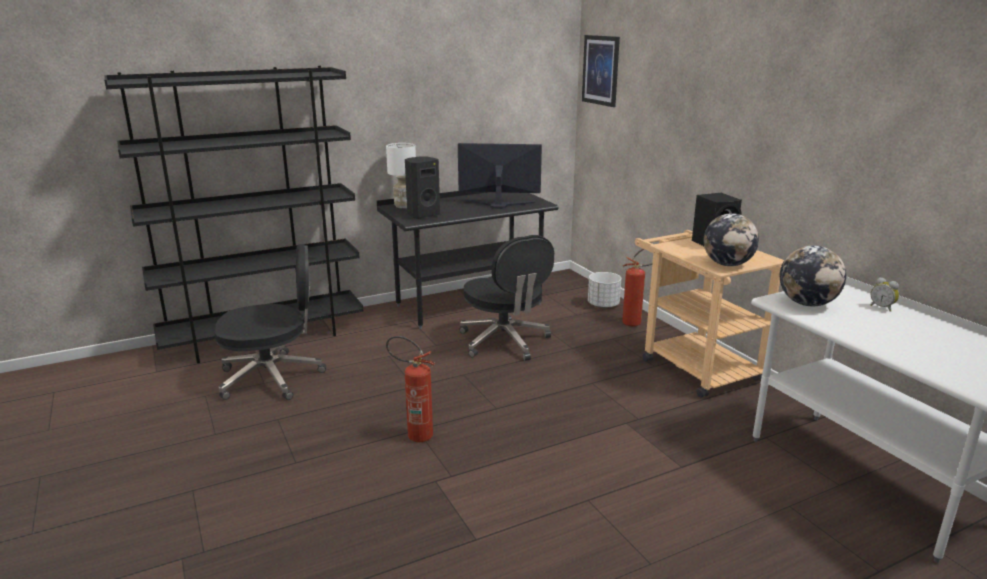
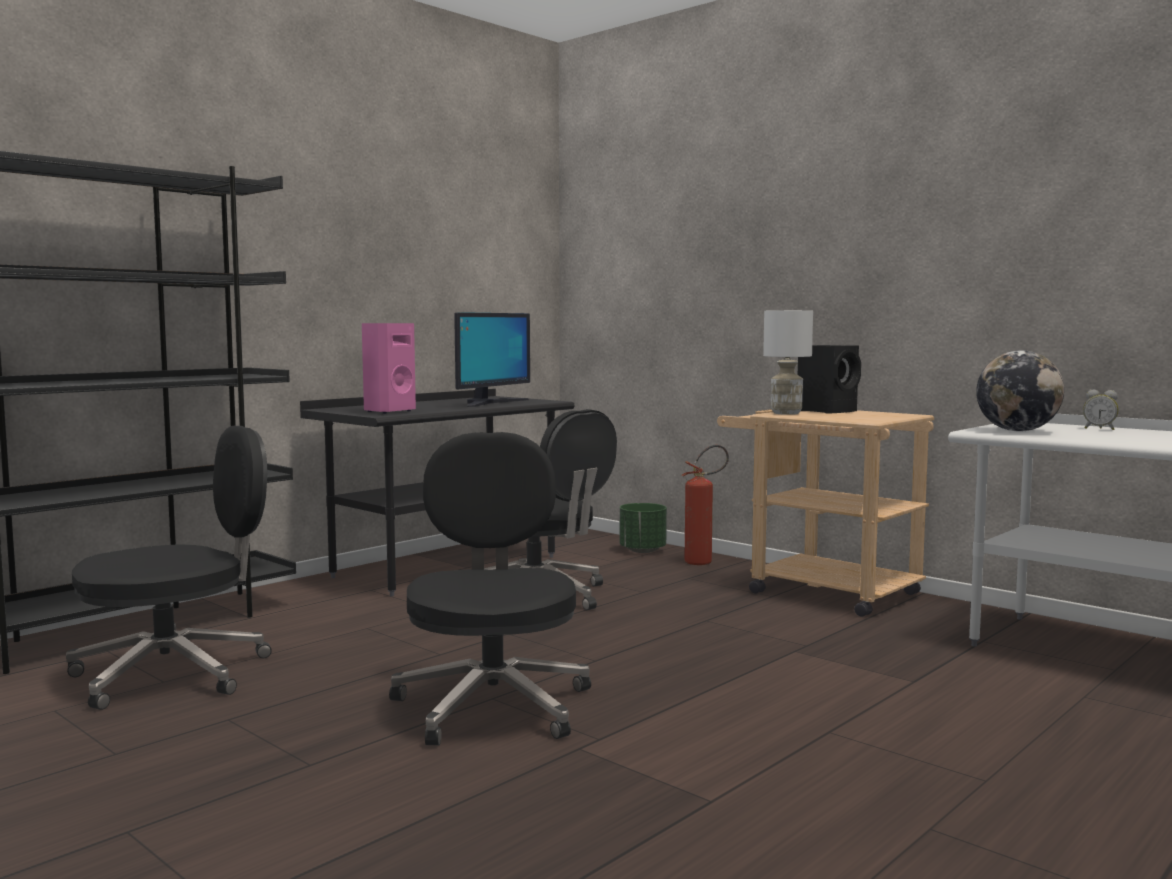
camera: 20 degrees left, 15 degrees down
(403, 206) = (345, 408): white table lamp -> white table lamp (786, 413)
(414, 435) = (493, 704): fire extinguisher -> black office chair
(422, 215) = (388, 411): black speaker -> pink speaker
(499, 204) = (490, 403): monitor -> monitor turned 135 degrees clockwise
(601, 70) = (599, 229): picture -> none
(603, 305) = (642, 550): white planter -> green planter
(727, 264) = (872, 419): globe -> none

